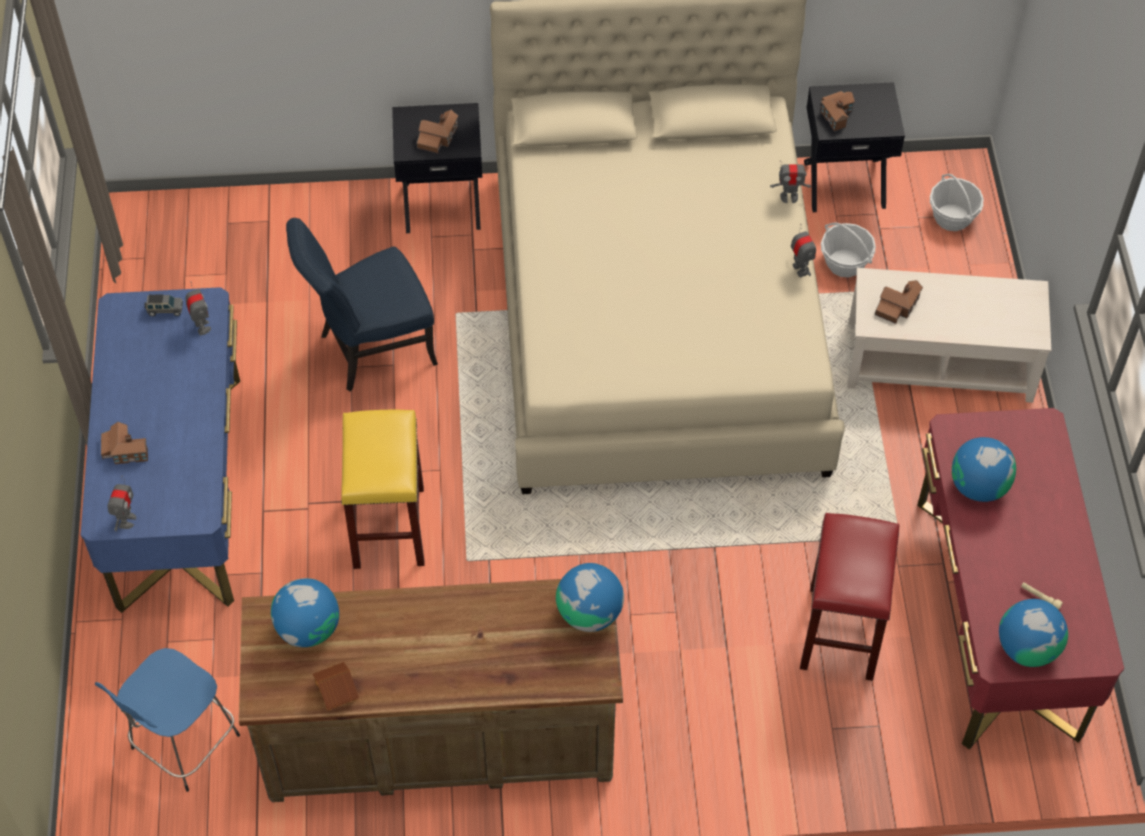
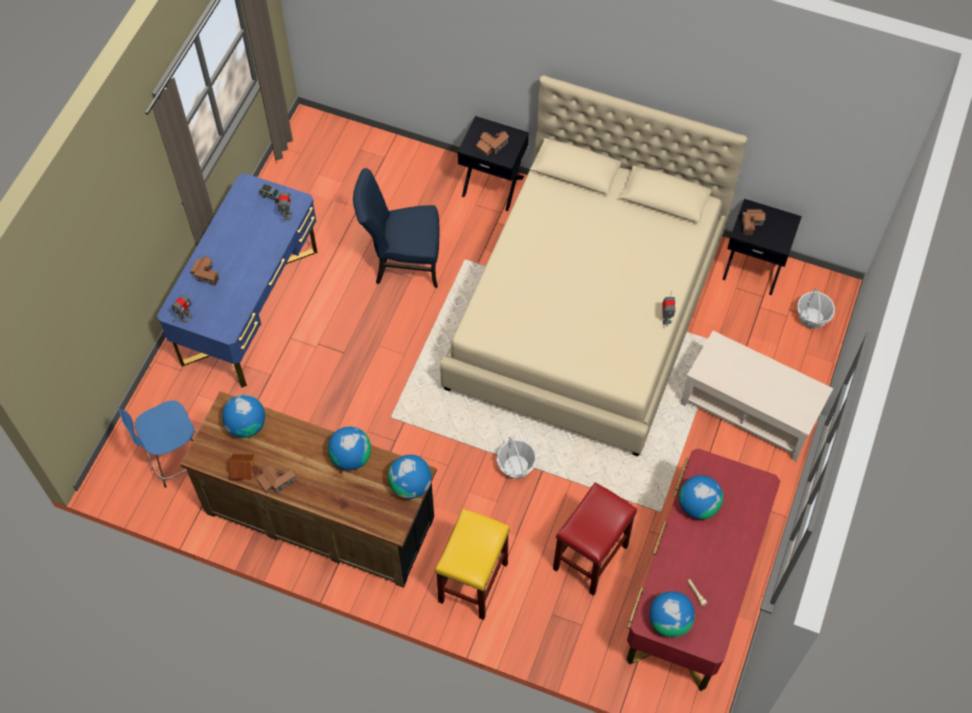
camera: 25 degrees right, 5 degrees up
(388, 526) = (356, 377): yellow stool -> yellow stool (473, 581)
(484, 610) = (351, 457): none -> globe
(789, 197) = (685, 268): toy robot -> none
(845, 263) = (724, 321): basket -> basket (516, 466)
(897, 306) = (724, 366): toy house -> toy house (276, 481)

